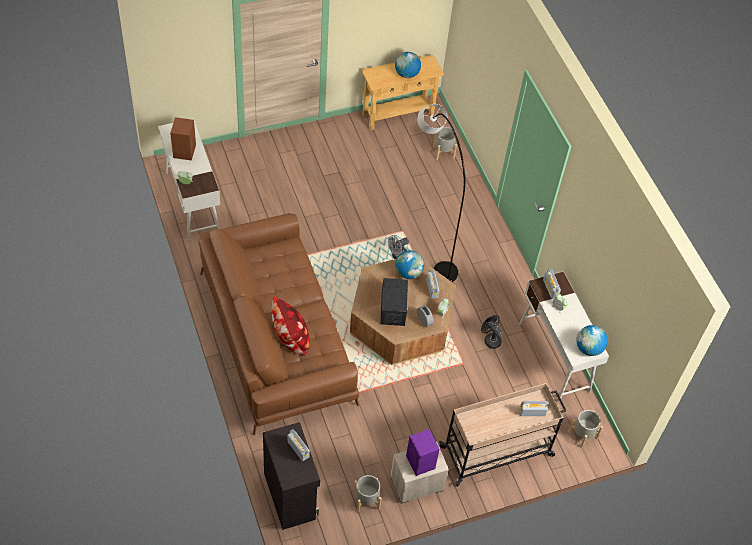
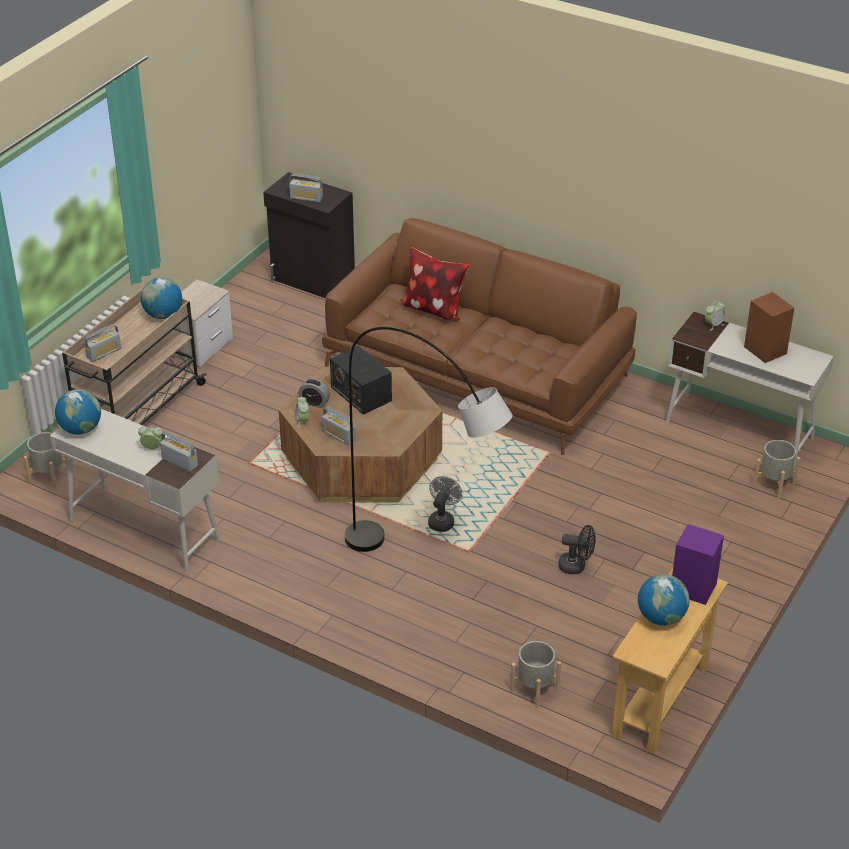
camera: 145 degrees right, 15 degrees down
(366, 500) = (238, 313): grey planter -> grey planter (774, 484)
(408, 273) = (383, 435): globe -> globe (163, 315)
(420, 463) = (195, 298): purple speaker -> purple speaker (692, 588)
(490, 339) = (239, 503): black fan -> black fan (576, 566)

